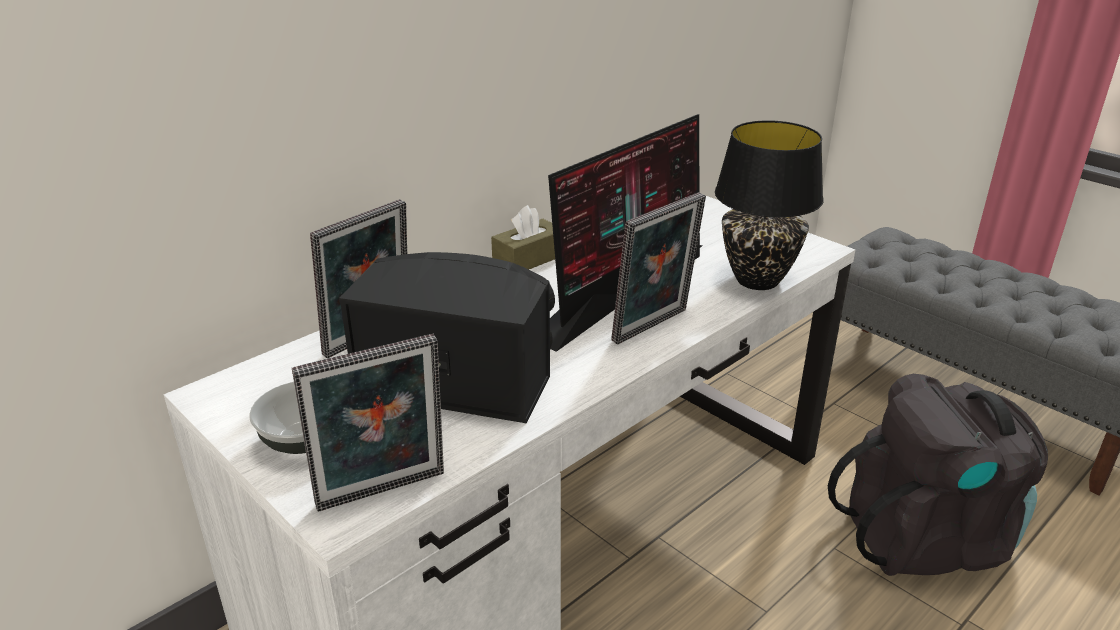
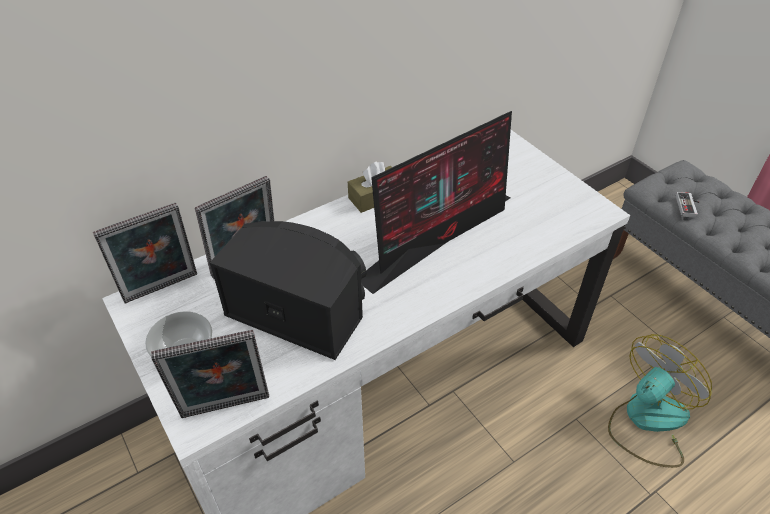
camera: 10 degrees right, 15 degrees up
(654, 327) = (450, 279): picture frame -> picture frame (162, 290)
(758, 281) = (542, 240): black table lamp -> none
(909, 267) = (688, 206): none -> game controller
(927, 538) = (647, 421): black backpack -> fan

